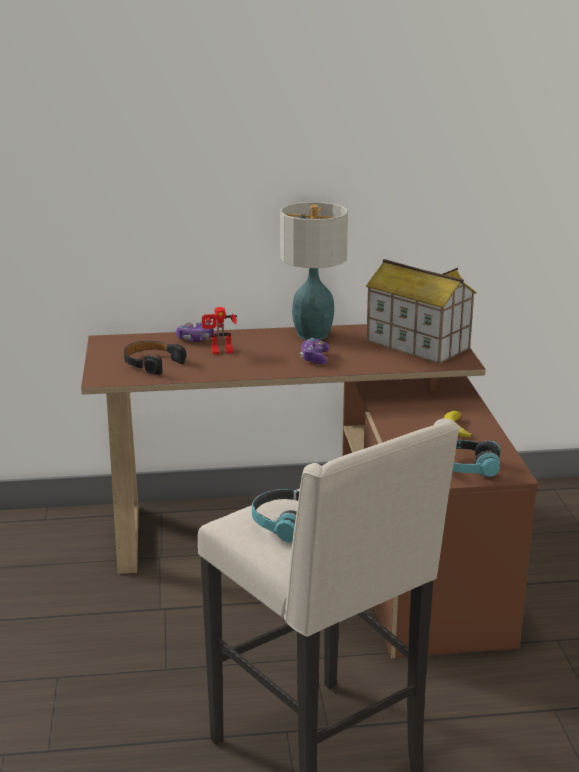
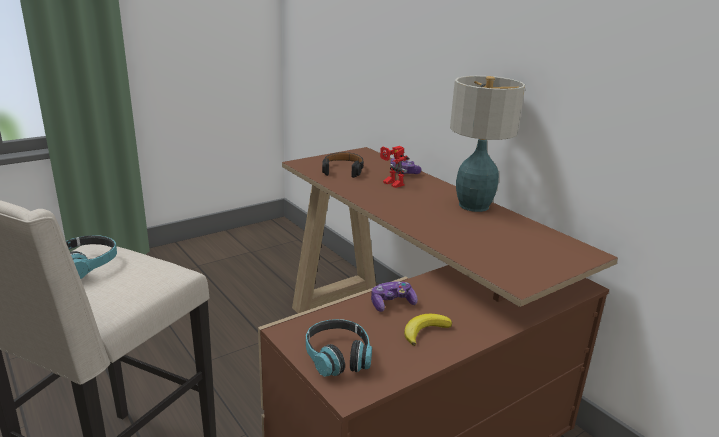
camera: 60 degrees right, 0 degrees up
(314, 358) = (425, 216): game controller -> game controller (392, 303)
(416, 345) = (524, 251): toy house -> none

